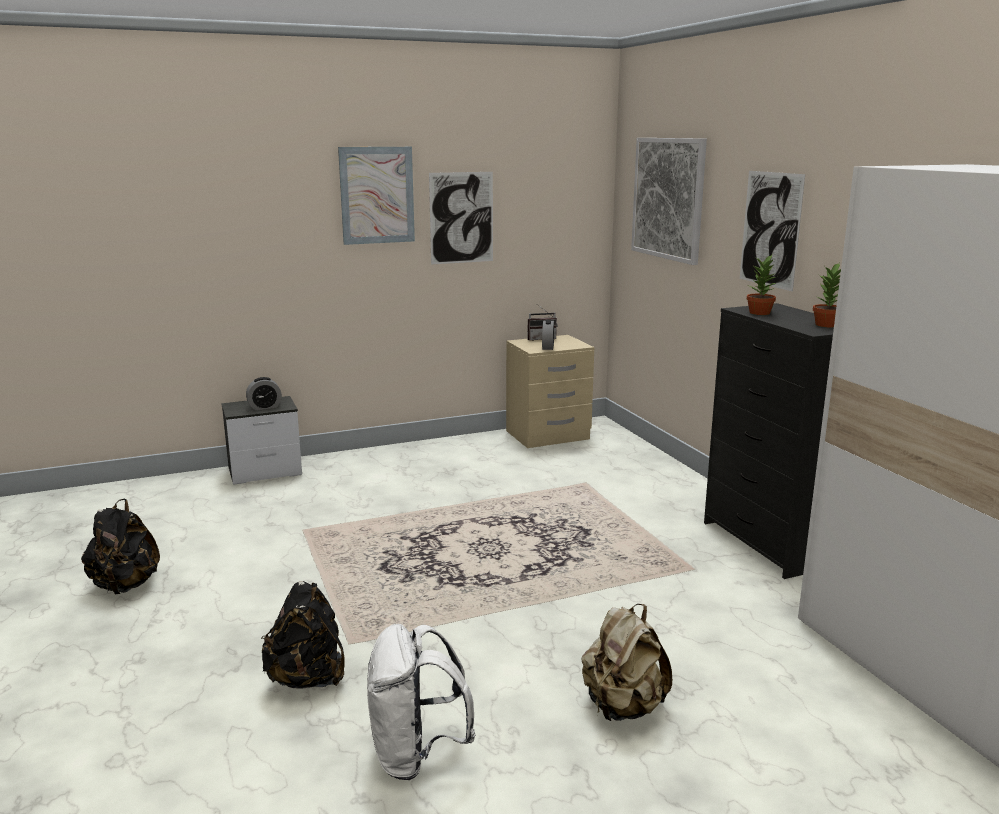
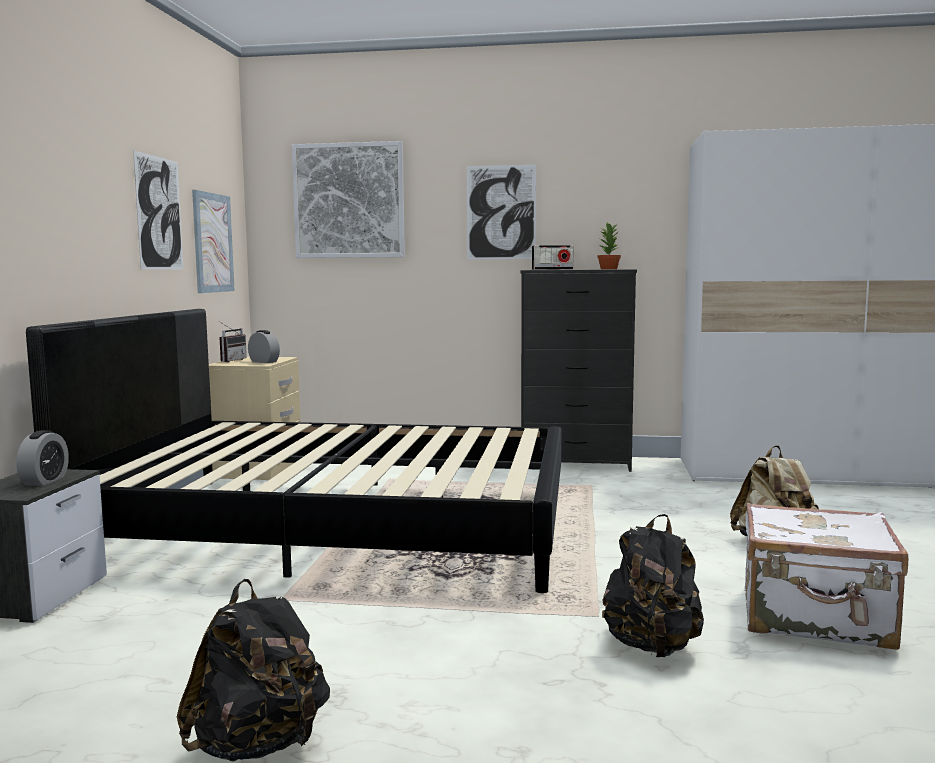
camera: 60 degrees left, 10 degrees down
(377, 195) = (93, 169): picture -> picture (213, 243)
(417, 755) = (816, 619): white backpack -> white suitcase
(451, 502) = (339, 526): none -> black bed
(760, 313) = (552, 269): potted plant -> radio

